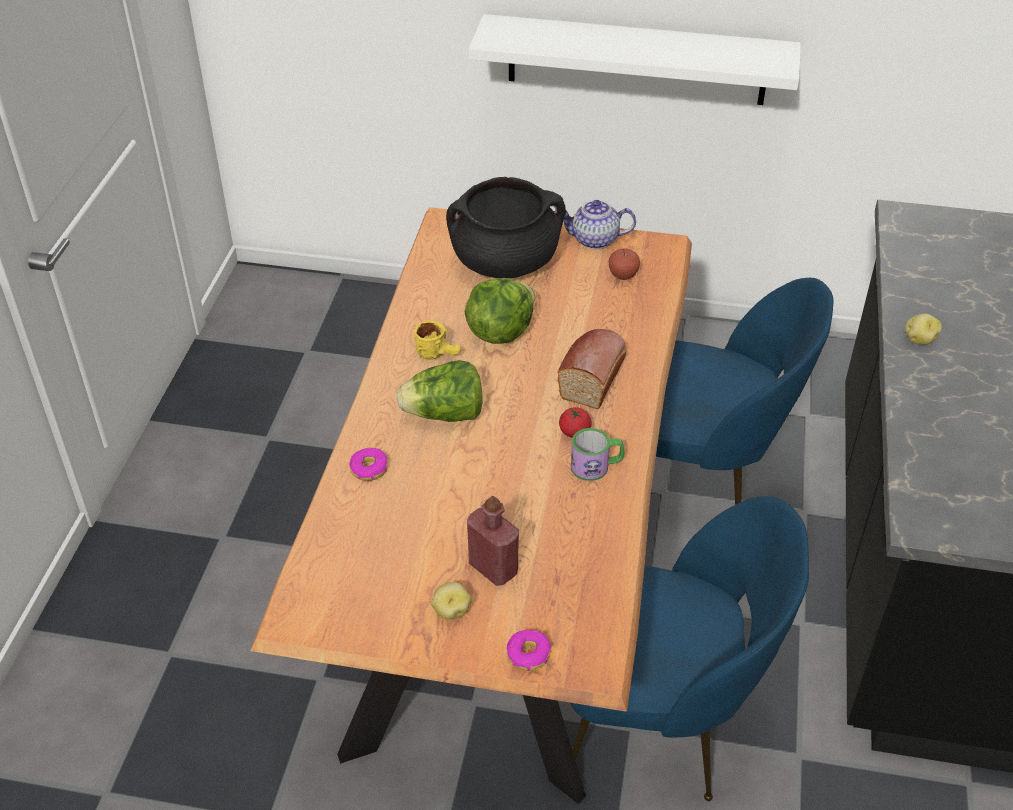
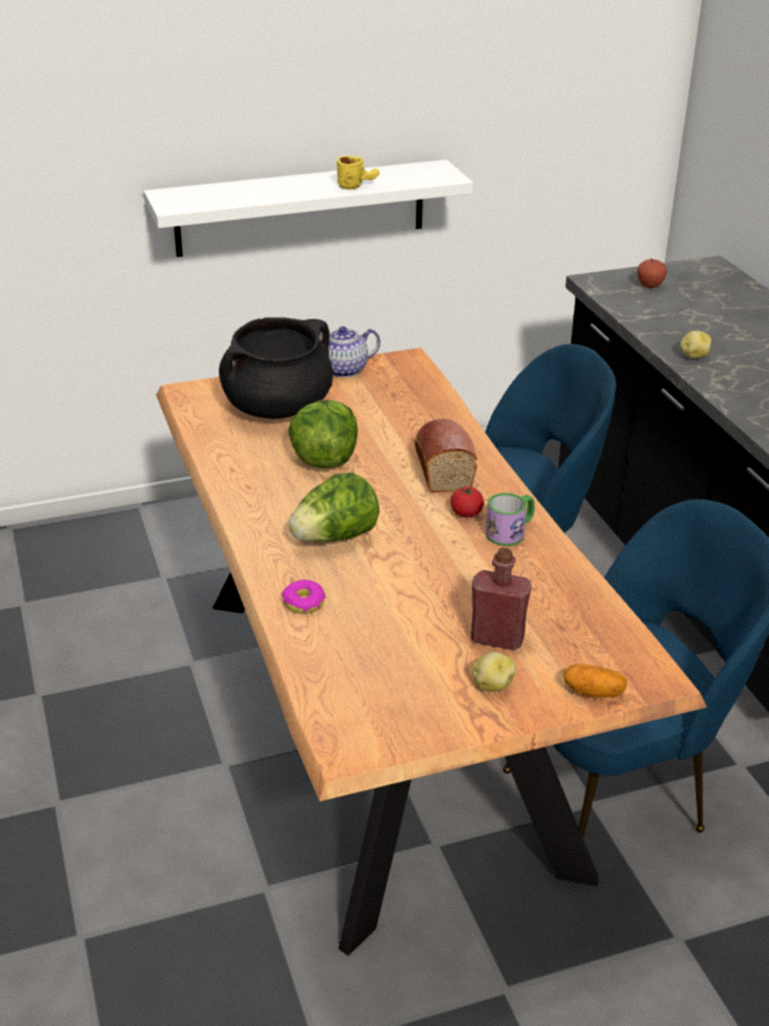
camera: 30 degrees left, 10 degrees down
(439, 354) = (283, 493): yellow mug -> yellow mug (357, 185)
(528, 654) = (593, 692): donut -> potato
(623, 275) = (394, 389): apple -> apple (649, 285)

